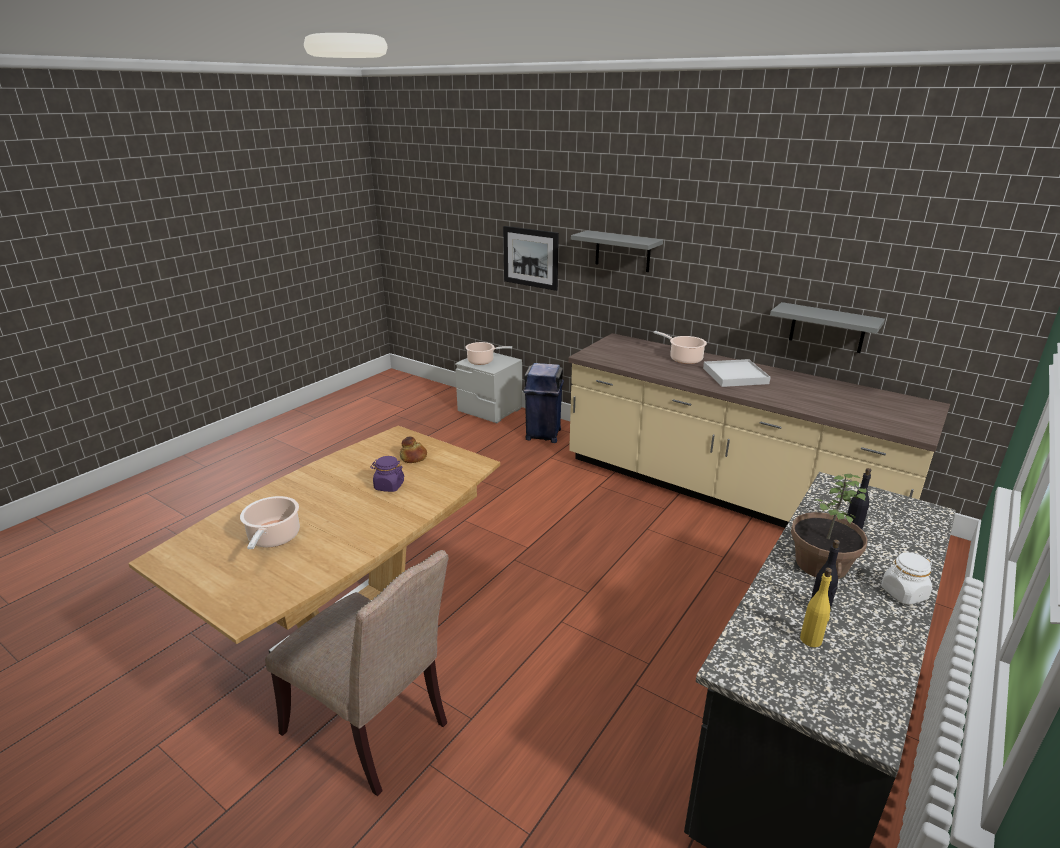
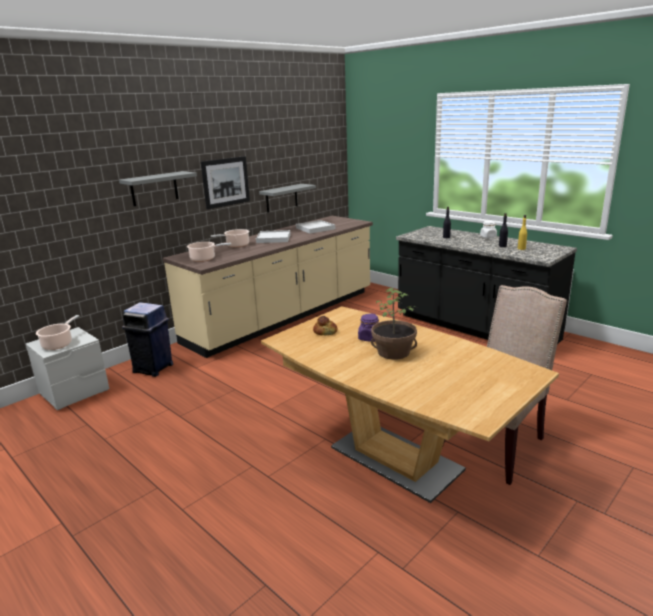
camera: 80 degrees left, 5 degrees down
(273, 538) = (443, 374): cooking pot -> cooking pot (204, 259)
(530, 257) = (63, 222): picture -> picture (225, 182)
(820, 564) = (472, 243): potted plant -> potted plant (393, 352)
(825, 398) = (315, 228): none -> white tray

